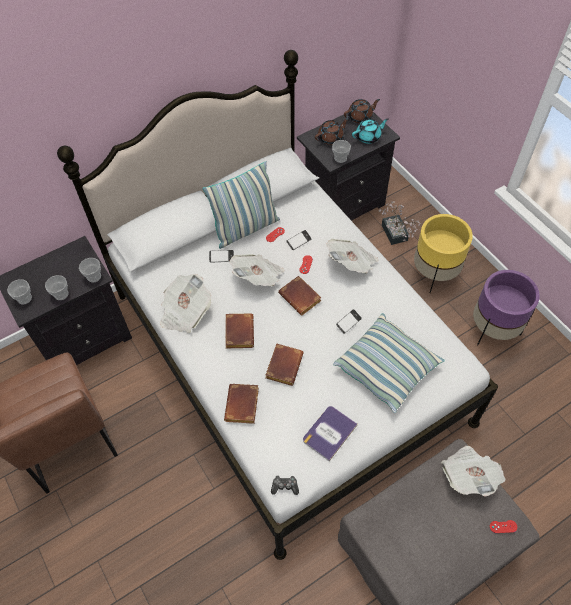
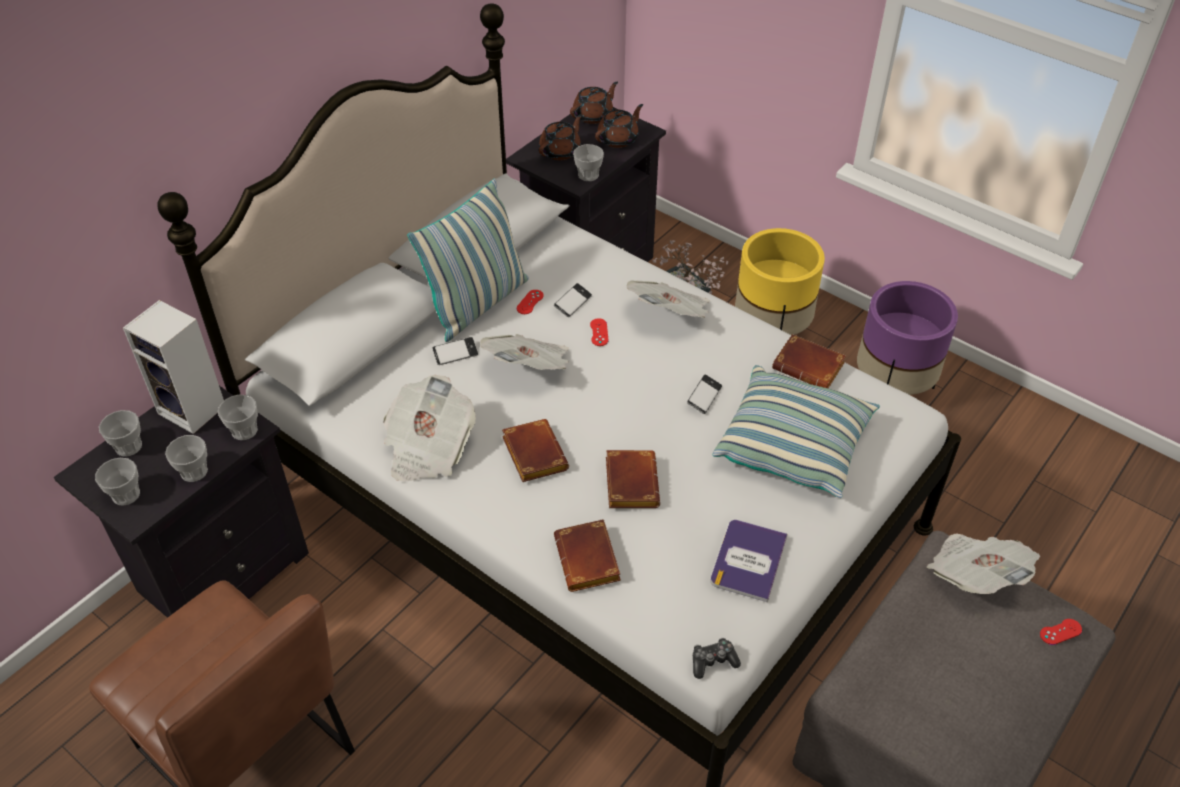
camera: 20 degrees left, 10 degrees down
(35, 270) = (128, 446): none -> cup
(74, 257) = (194, 410): none -> speaker
(301, 298) = (613, 380): brown book -> brown book (810, 367)
(368, 137) = (618, 139): turquoise teapot -> brown teapot

